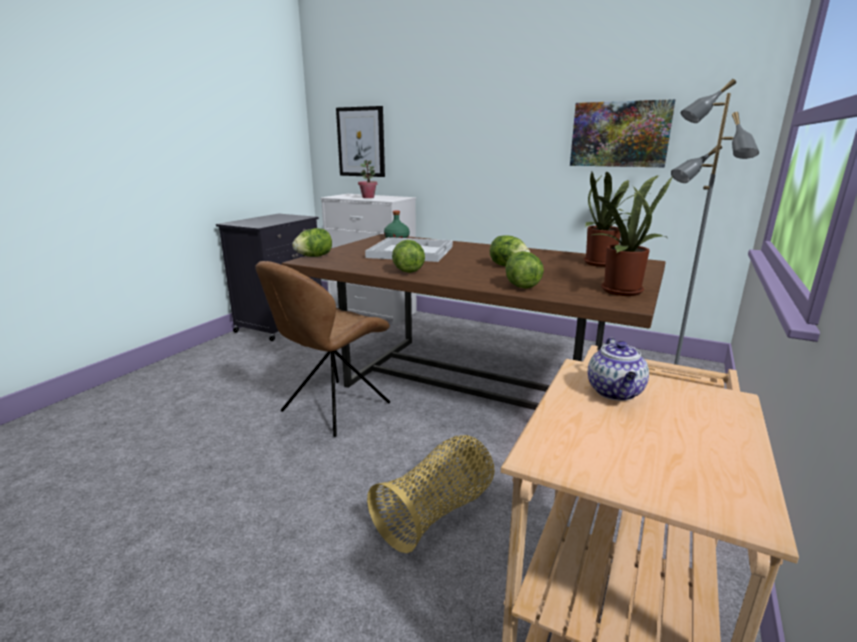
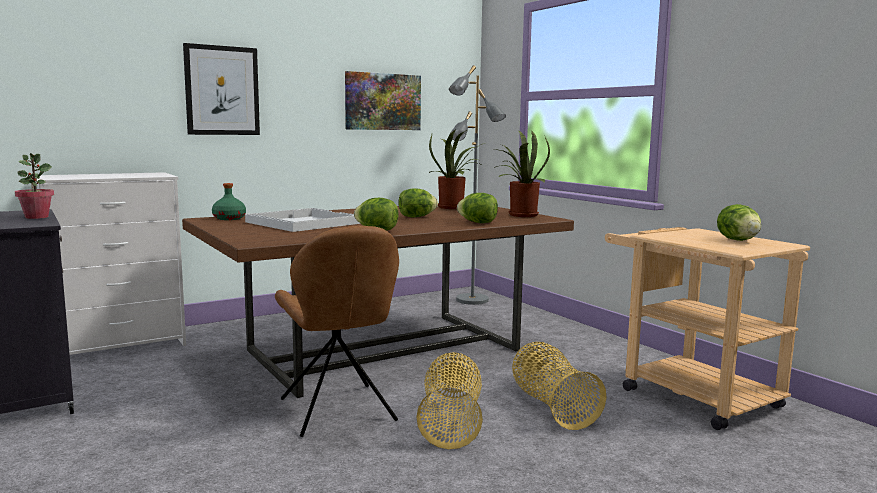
camera: 60 degrees left, 10 degrees down
(314, 256) = (241, 239): lettuce -> lettuce (738, 240)
(350, 463) = (451, 423): none -> basket
(361, 142) = (59, 98): picture -> picture (222, 90)
(368, 197) = (112, 175): potted plant -> potted plant (36, 217)
(615, 393) = (683, 237): teapot -> none

